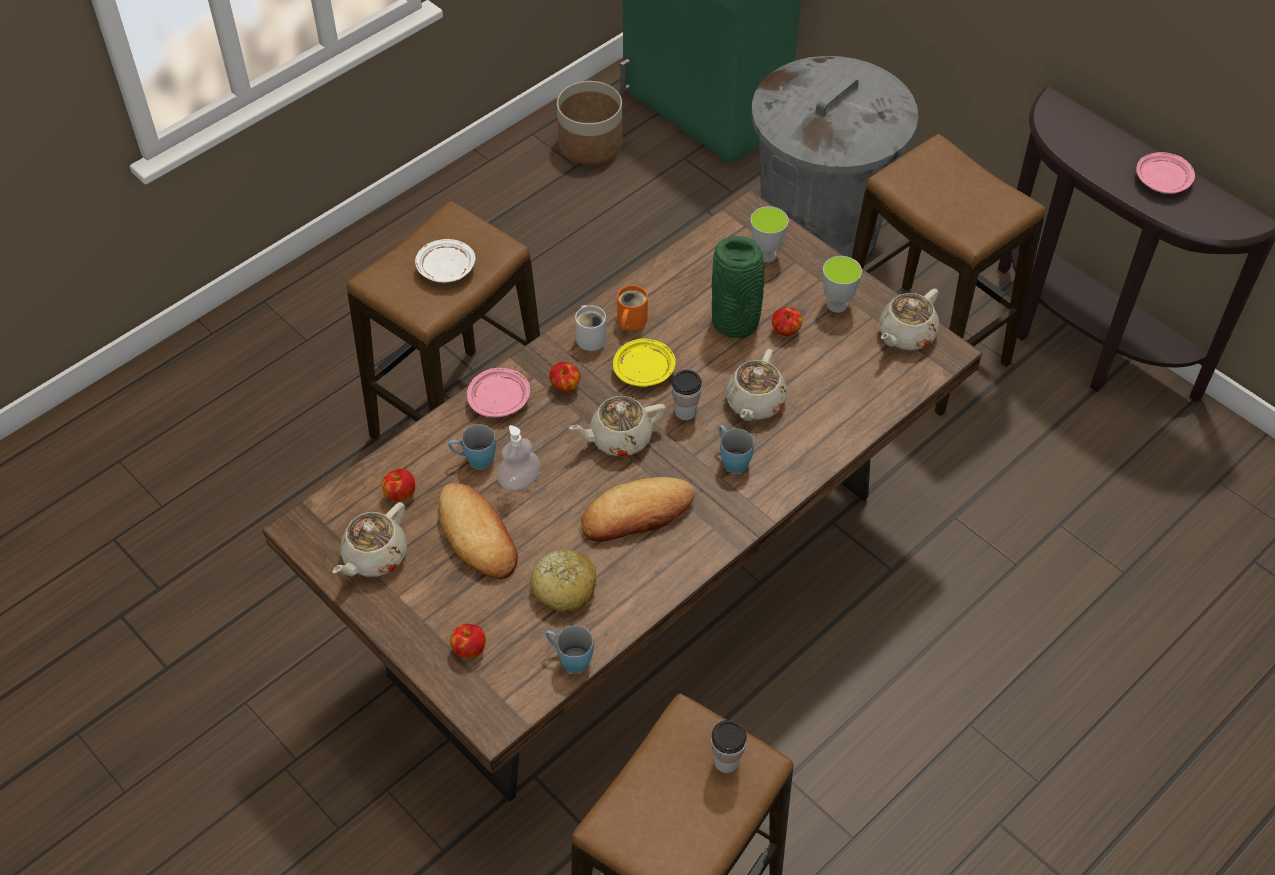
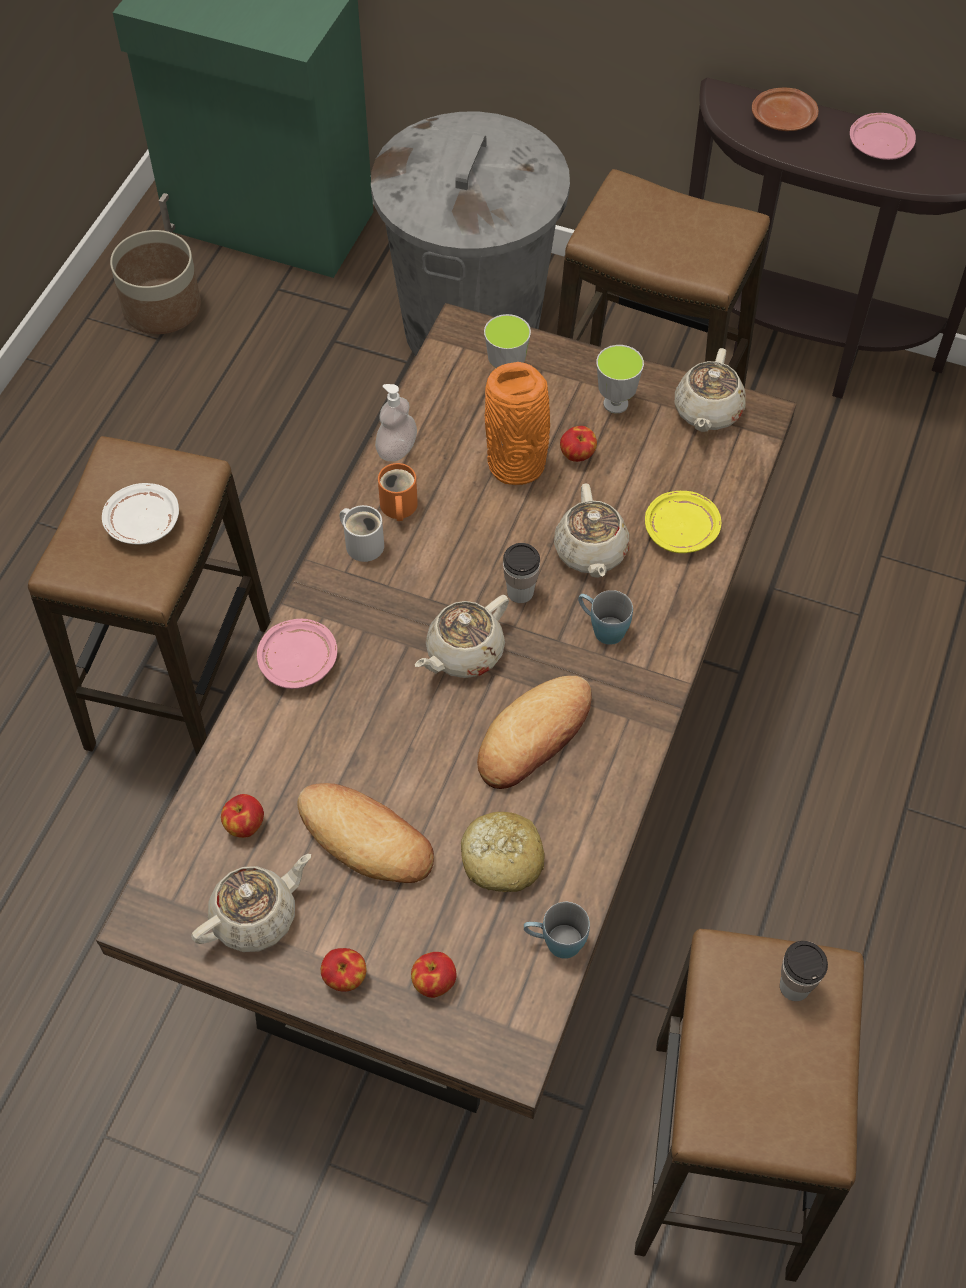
camera: 25 degrees left, 5 degrees up
(374, 556) = (256, 916): beige teapot -> beige teapot turned 135 degrees counterclockwise
(474, 460) = (309, 746): blue mug -> none
(519, 480) = (378, 750): soap dispenser -> soap dispenser (397, 449)
(565, 387) = (367, 615): apple -> apple (345, 978)
(644, 370) = (446, 560): yellow plate -> yellow plate (681, 529)
(736, 323) = (518, 465): green vase -> orange vase
(1093, 136) = (784, 119): none -> brown plate

